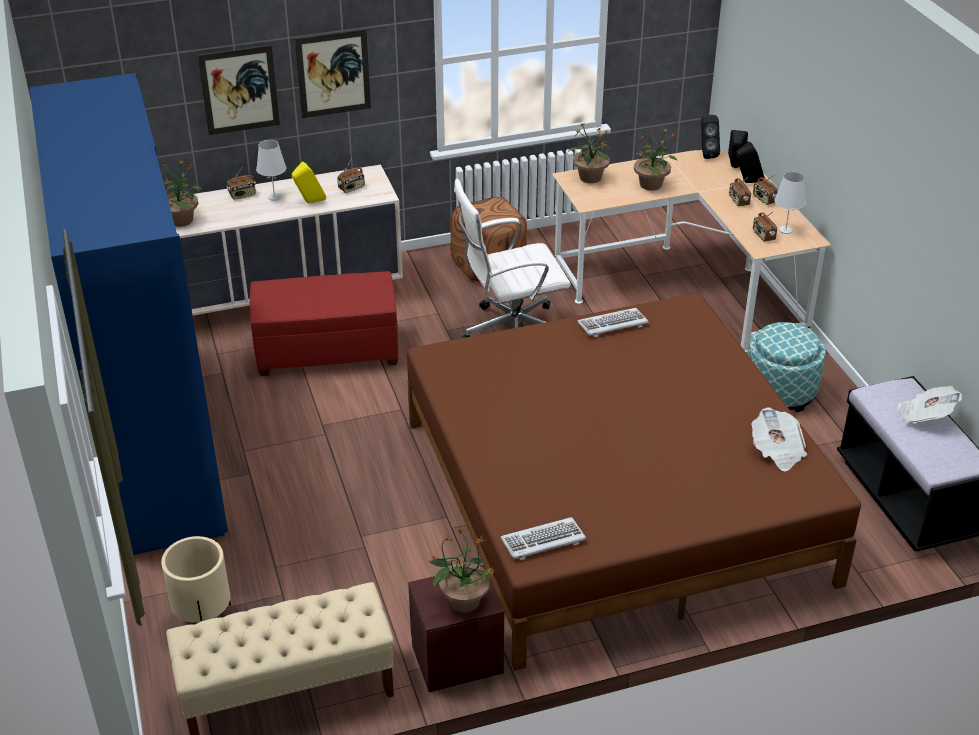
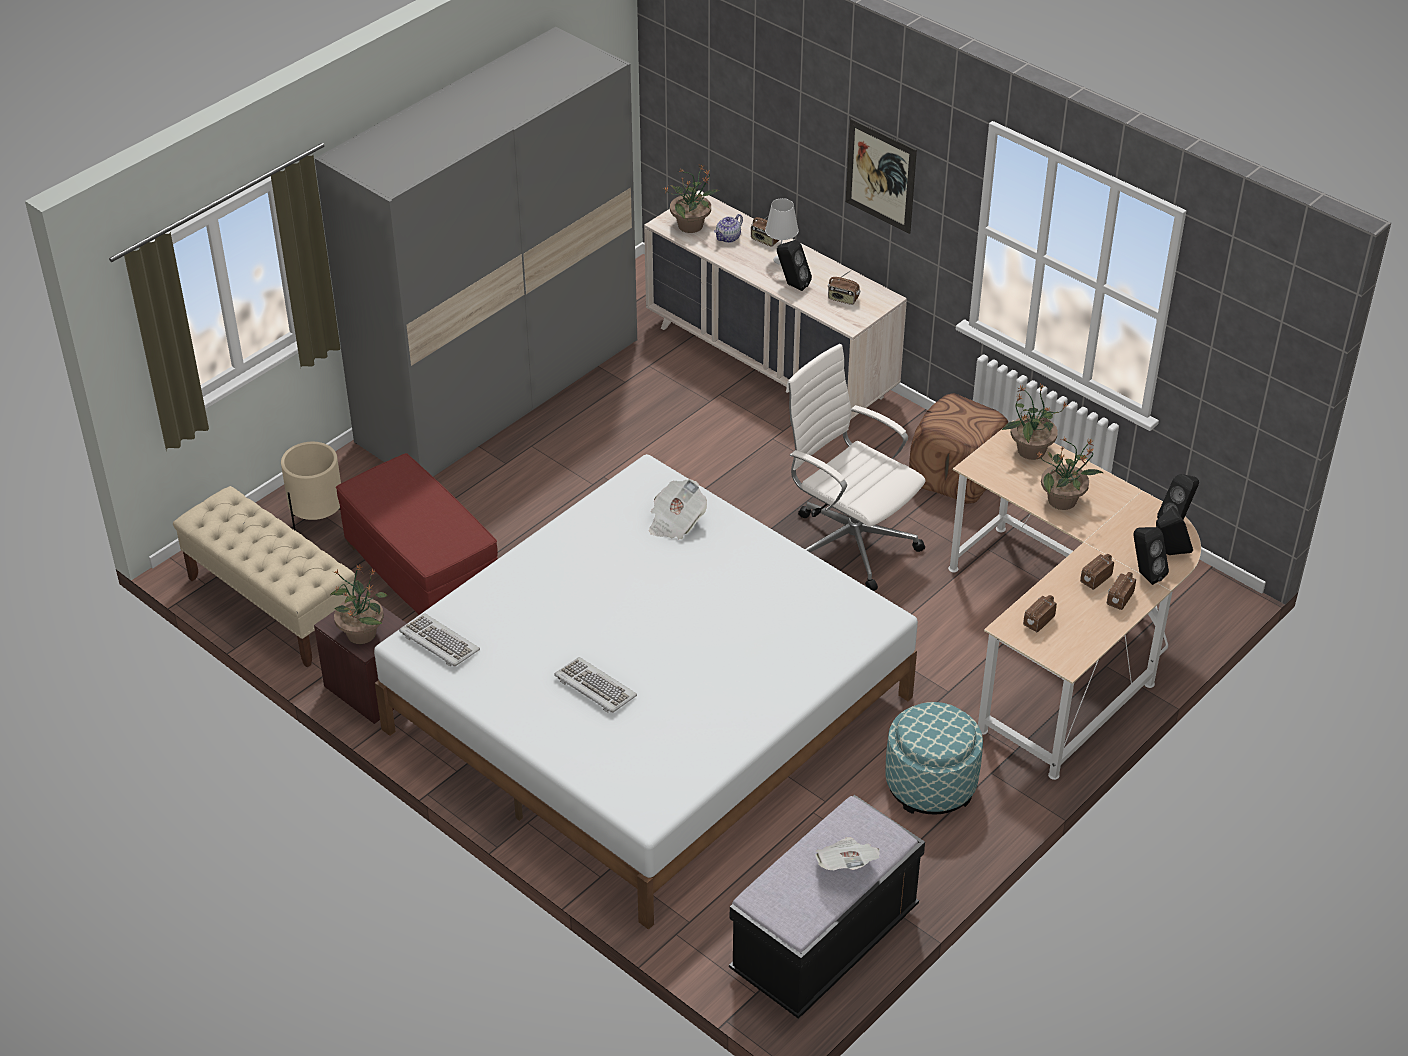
camera: 60 degrees right, 5 degrees up
(155, 444) = (499, 391): blue wardrobe -> grey wardrobe
(219, 209) = (728, 238): none -> teapot
(239, 90) = (797, 138): picture -> none
(310, 202) = (792, 285): yellow speaker -> black speaker
(327, 351) = (712, 431): red ottoman -> red ottoman (422, 572)
(612, 324) = (799, 573): keyboard -> keyboard (594, 688)
(612, 499) = (648, 712): brown bed -> white bed
(777, 451) = (682, 759): newspaper -> newspaper (675, 522)
(785, 230) = (1067, 636): white table lamp -> none

